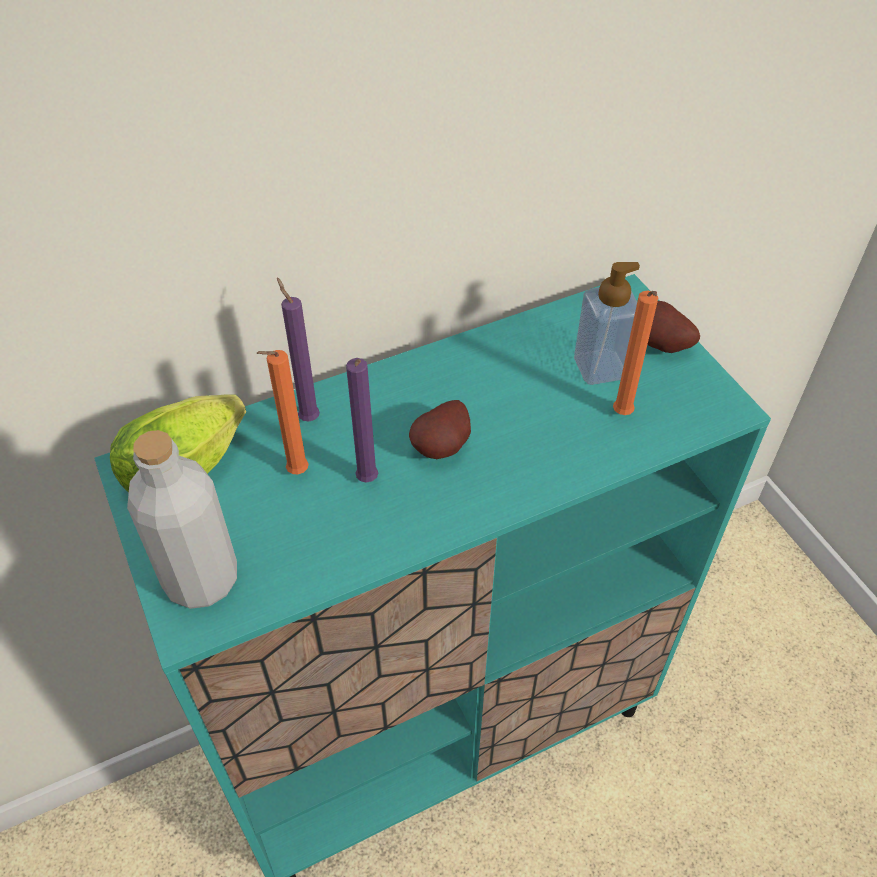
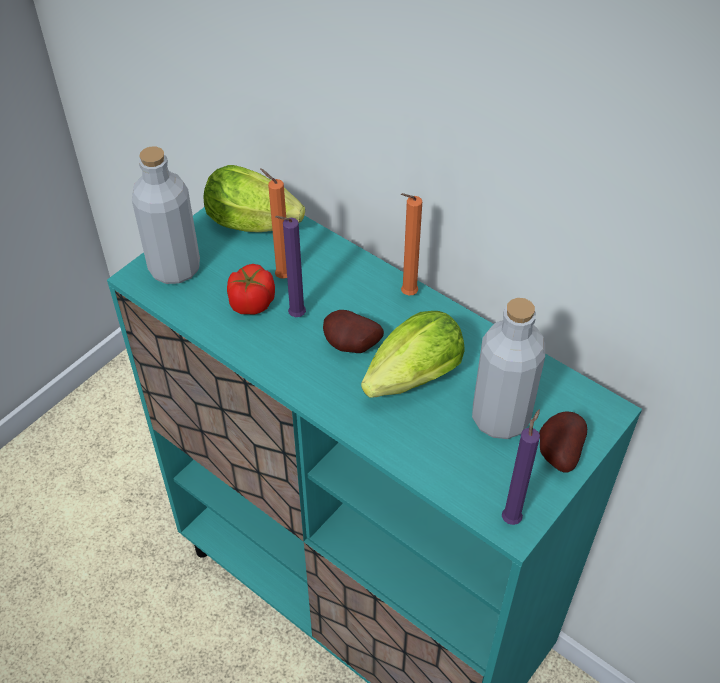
camera: 65 degrees right, 0 degrees up
(307, 417) = (334, 262): purple candle -> purple candle (512, 517)
(318, 516) = (251, 303): none -> tomato
(519, 418) = (409, 381): none -> lettuce
(600, 367) = (500, 418): soap dispenser -> grey bottle
(622, 416) = (453, 449): orange candle -> orange candle (406, 295)

